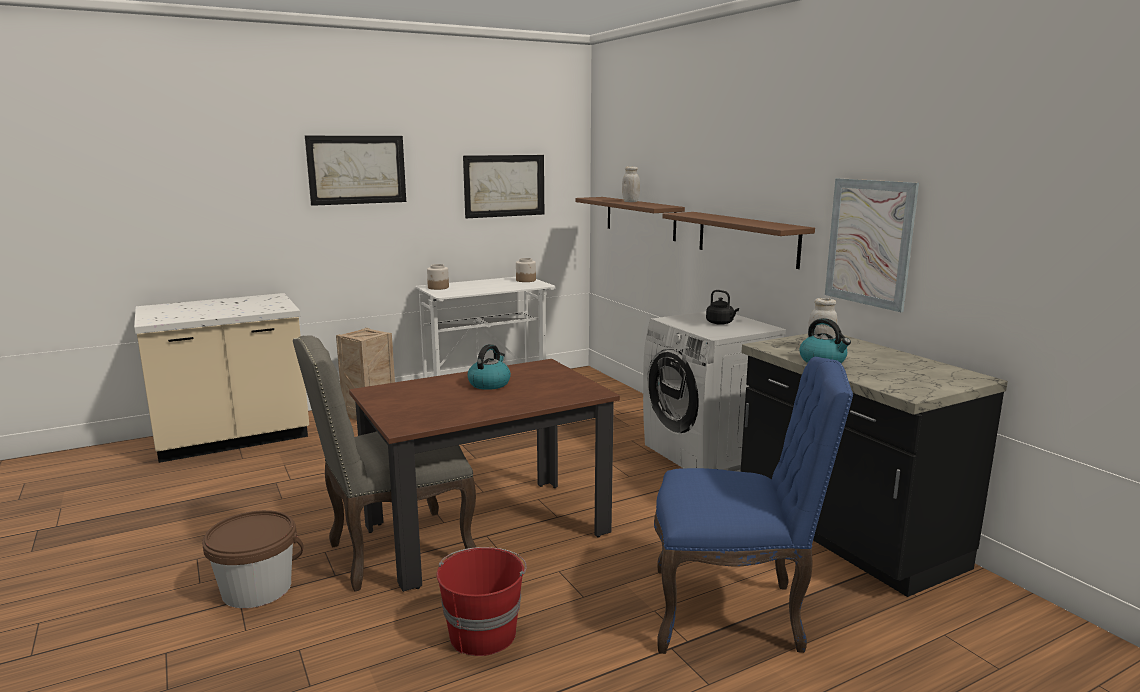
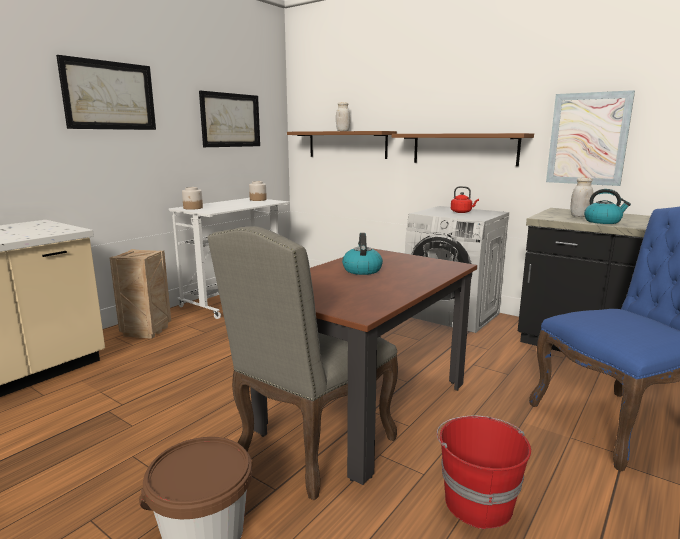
camera: 25 degrees left, 0 degrees up
(721, 323) = (462, 212): black kettle -> red kettle

